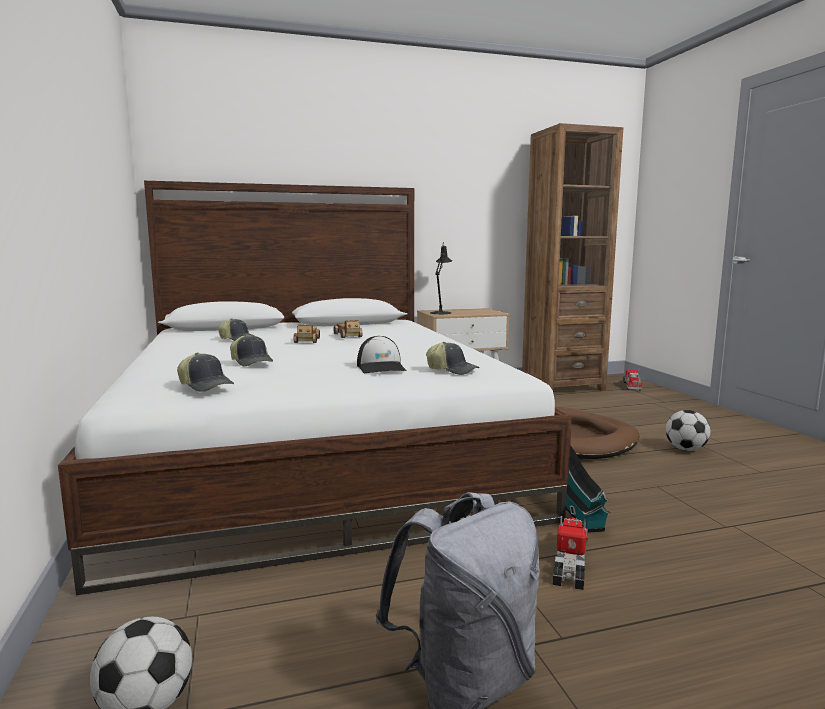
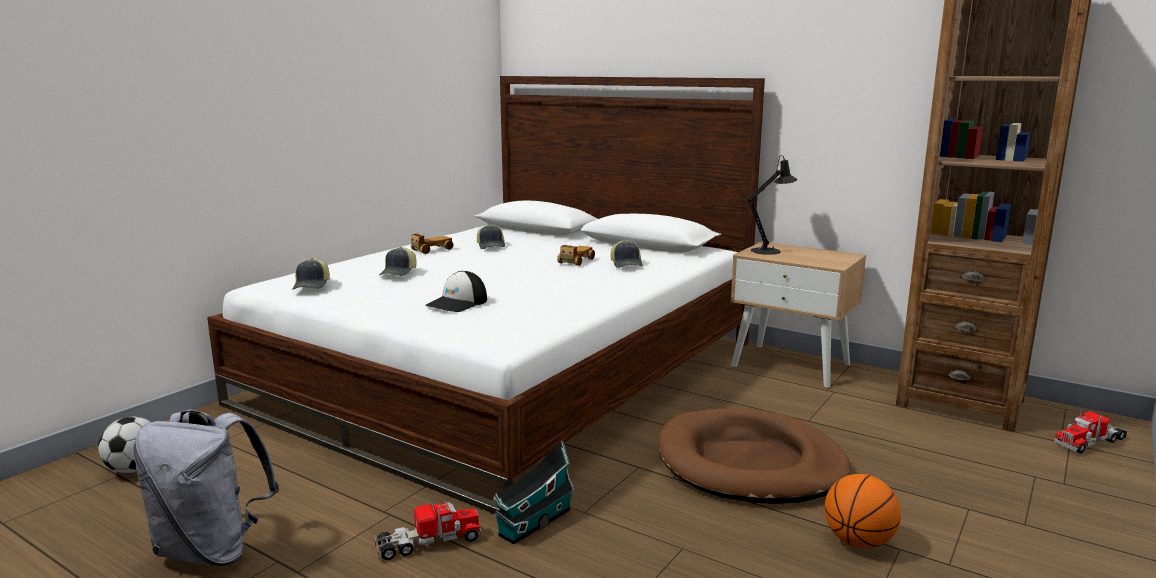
camera: 50 degrees right, 5 degrees up
(307, 341) = (523, 259): toy car -> toy car (431, 250)
(452, 370) = (484, 323): cap -> cap (627, 264)
(685, 449) = (858, 542): football -> basketball

